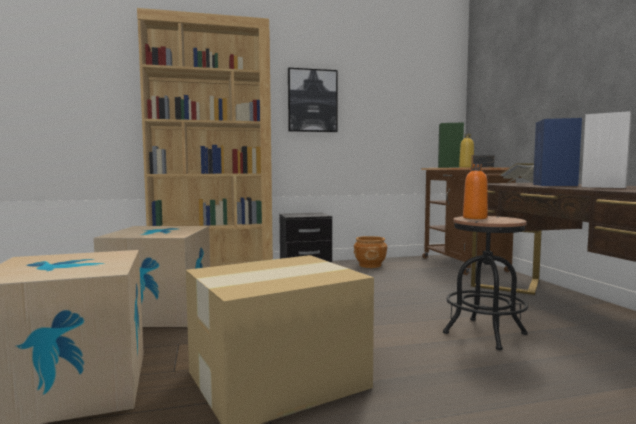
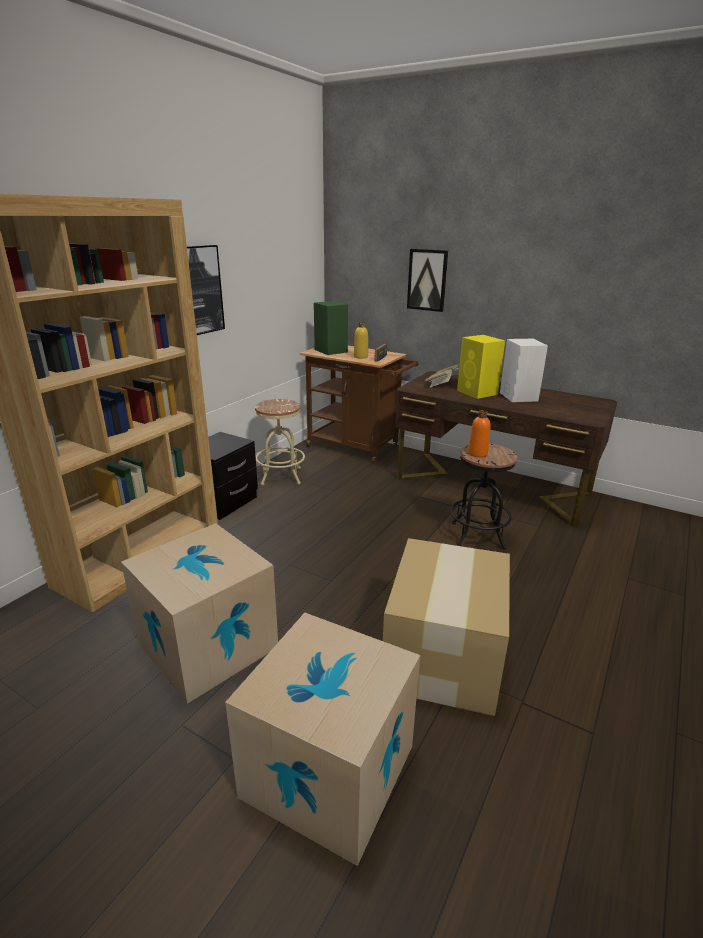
camera: 45 degrees left, 20 degrees up
(370, 265) = (281, 476): brown planter -> beige stool
(539, 88) = (427, 280): none -> picture
(554, 185) = (477, 392): blue speaker -> yellow speaker

